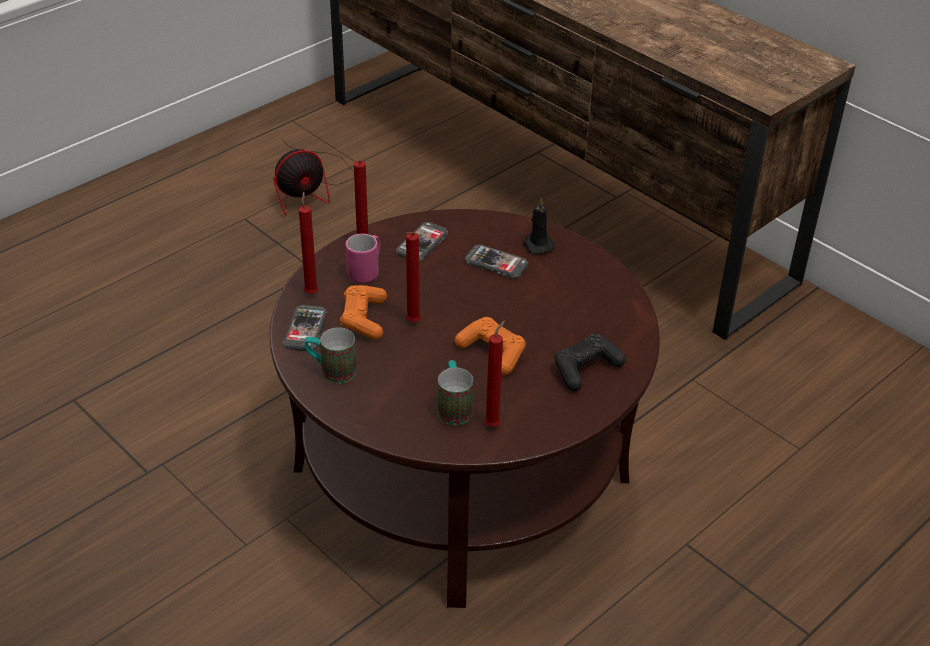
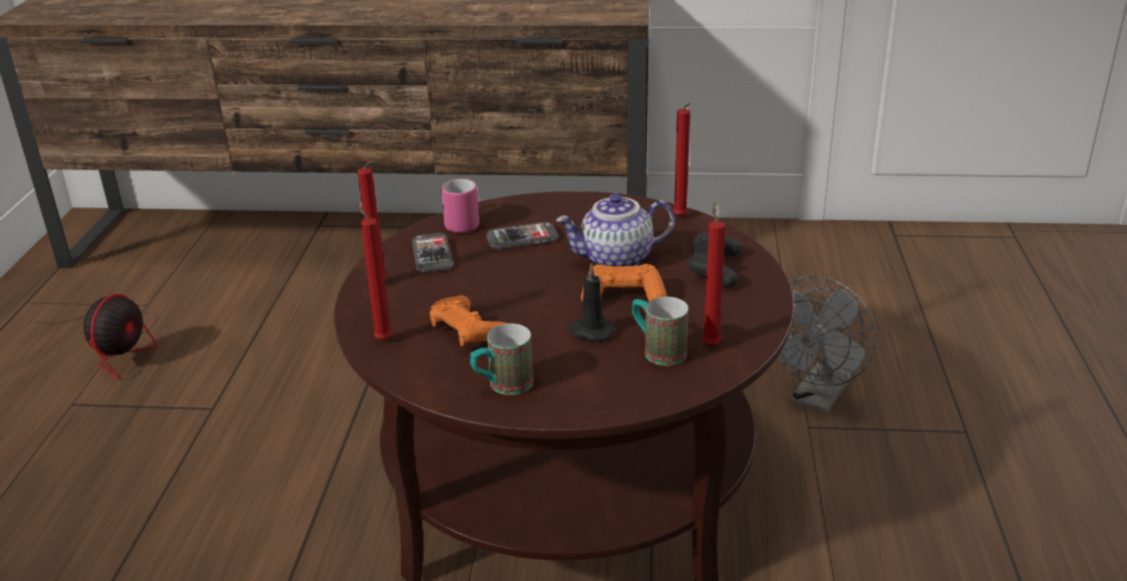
camera: 40 degrees left, 10 degrees down
(305, 330) = (423, 369): phone -> none
(366, 272) = (412, 298): pink mug -> pink mug (461, 223)
(412, 323) = (518, 313): red candle -> red candle (681, 218)
(531, 320) = (616, 260): none -> teapot
(537, 245) = (535, 211): black candle -> black candle (590, 331)
(725, 527) = (817, 398): none -> grey fan

